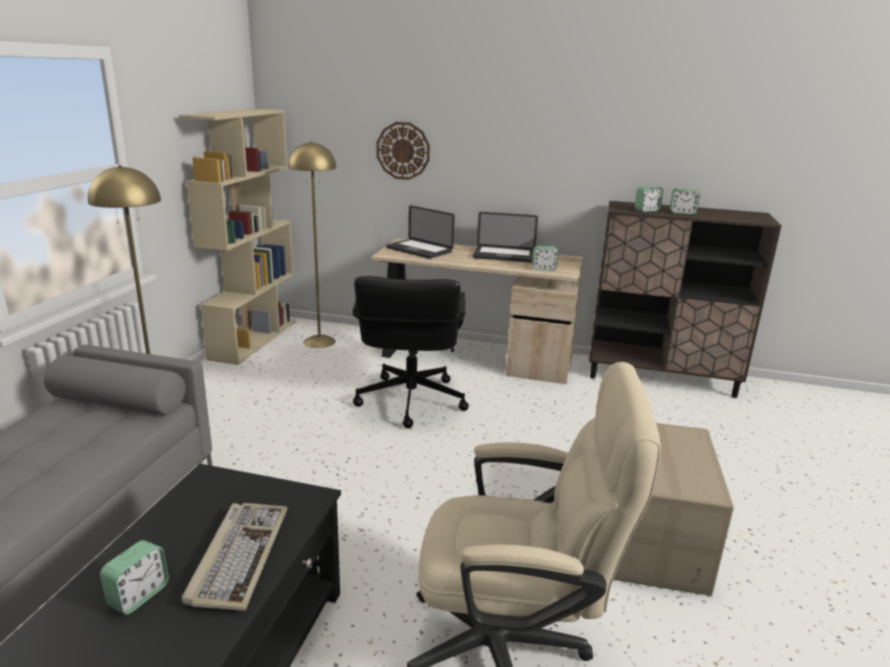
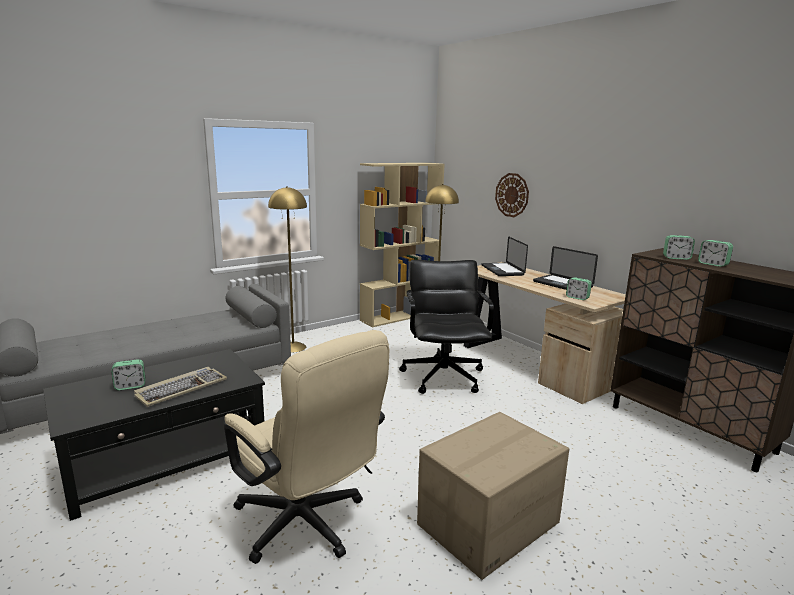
camera: 40 degrees right, 5 degrees down
(410, 401) = (444, 376): black office chair -> black office chair turned 135 degrees clockwise

